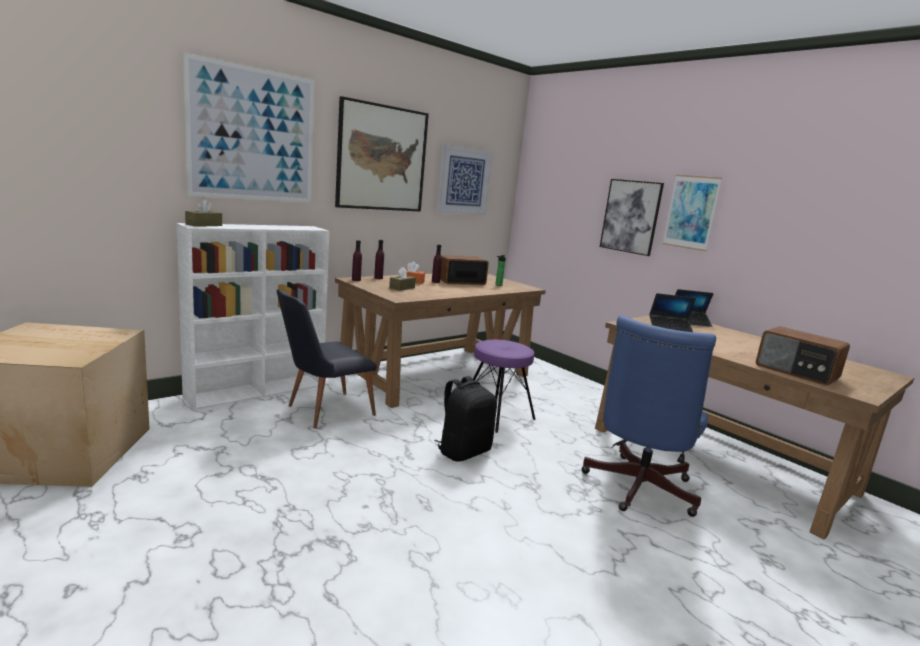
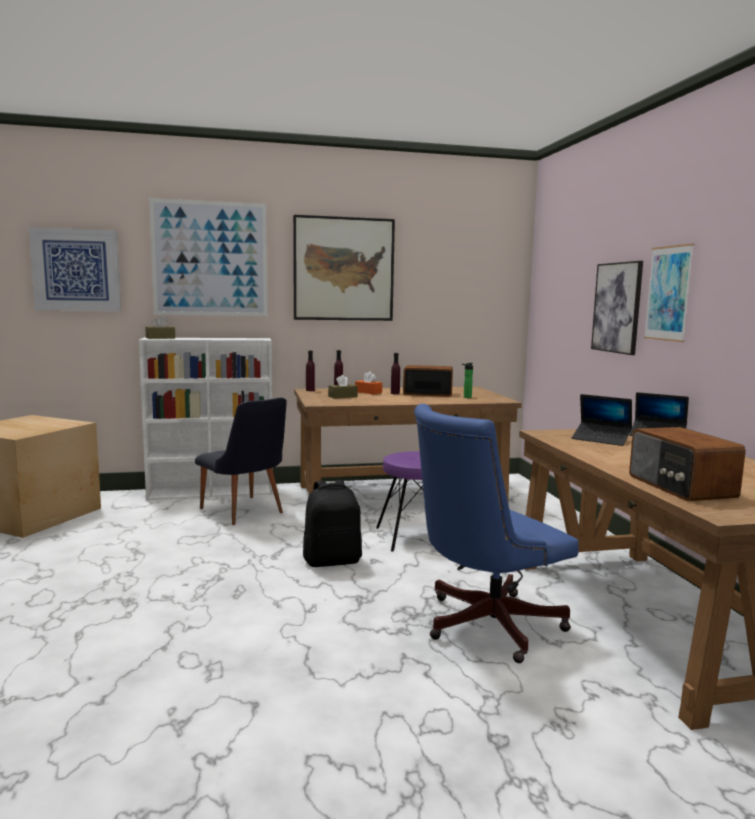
camera: 30 degrees right, 5 degrees down
(322, 411) = (245, 513): black chair -> black chair turned 120 degrees counterclockwise
(464, 181) = (450, 286): picture -> picture (76, 270)

